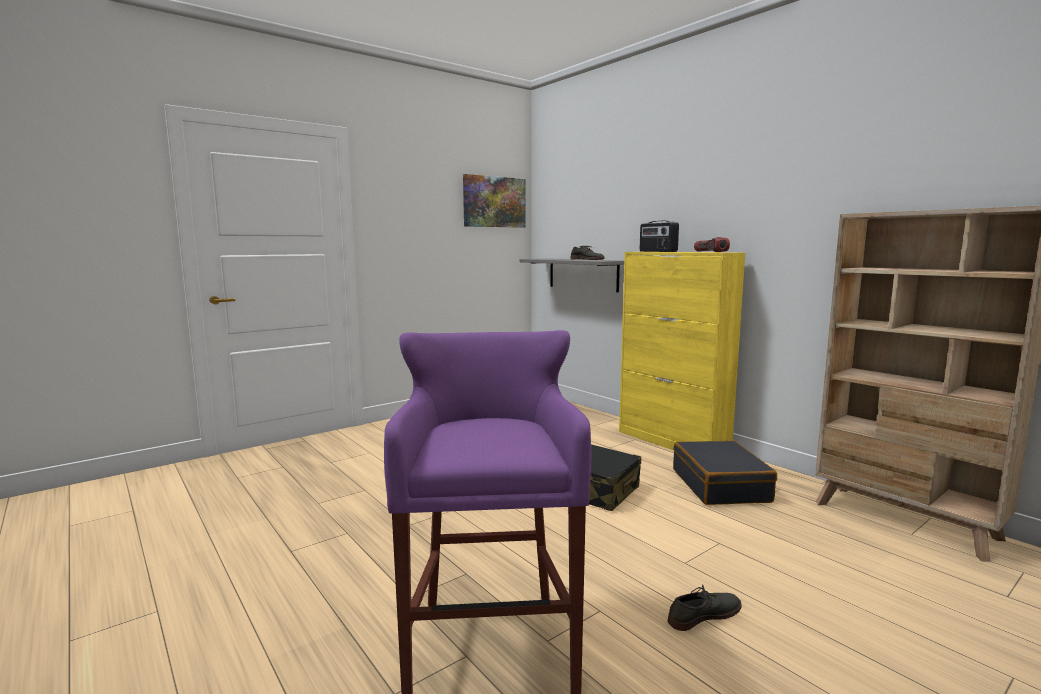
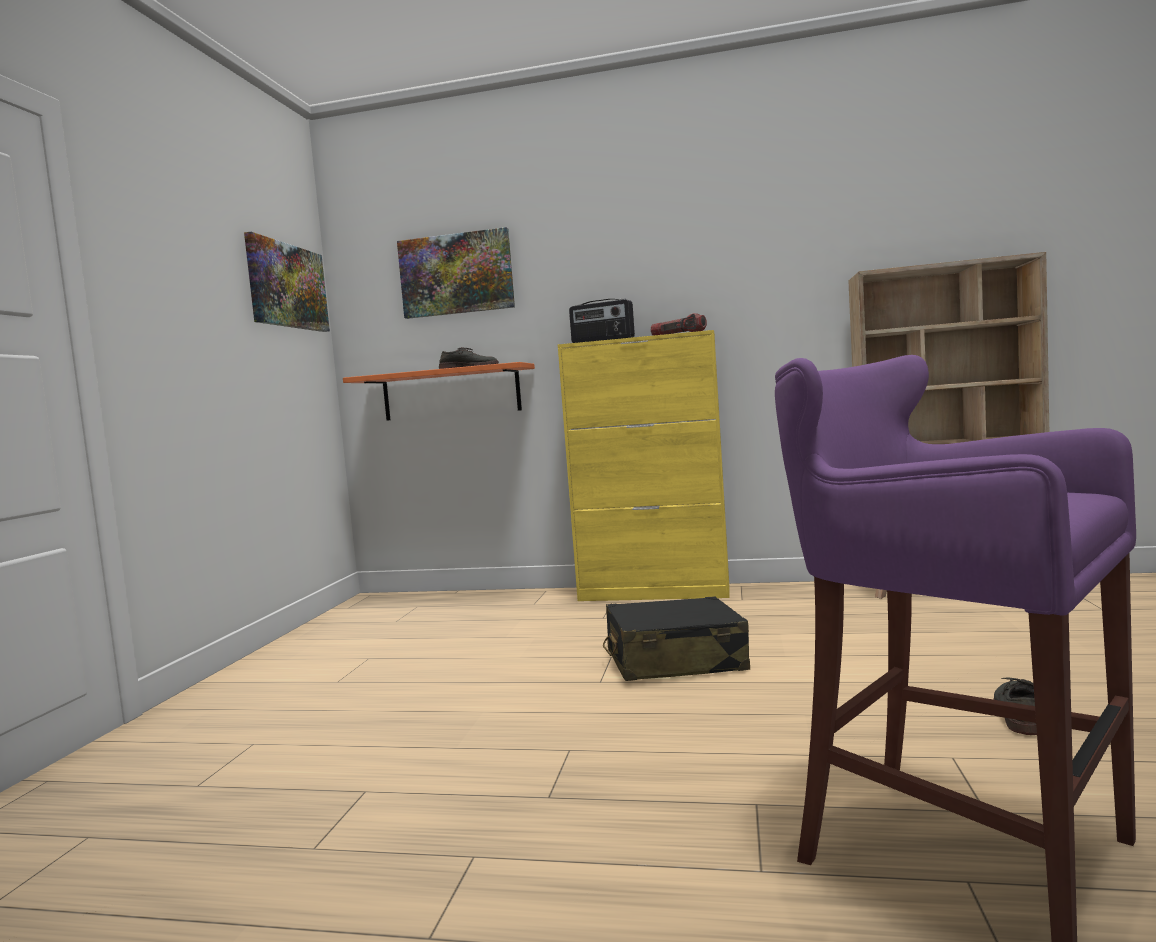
camera: 40 degrees left, 5 degrees down
(583, 274) = (451, 393): grey shelf -> orange shelf
(592, 193) = (456, 274): none -> picture
(720, 485) = (782, 612): black suitcase -> none

